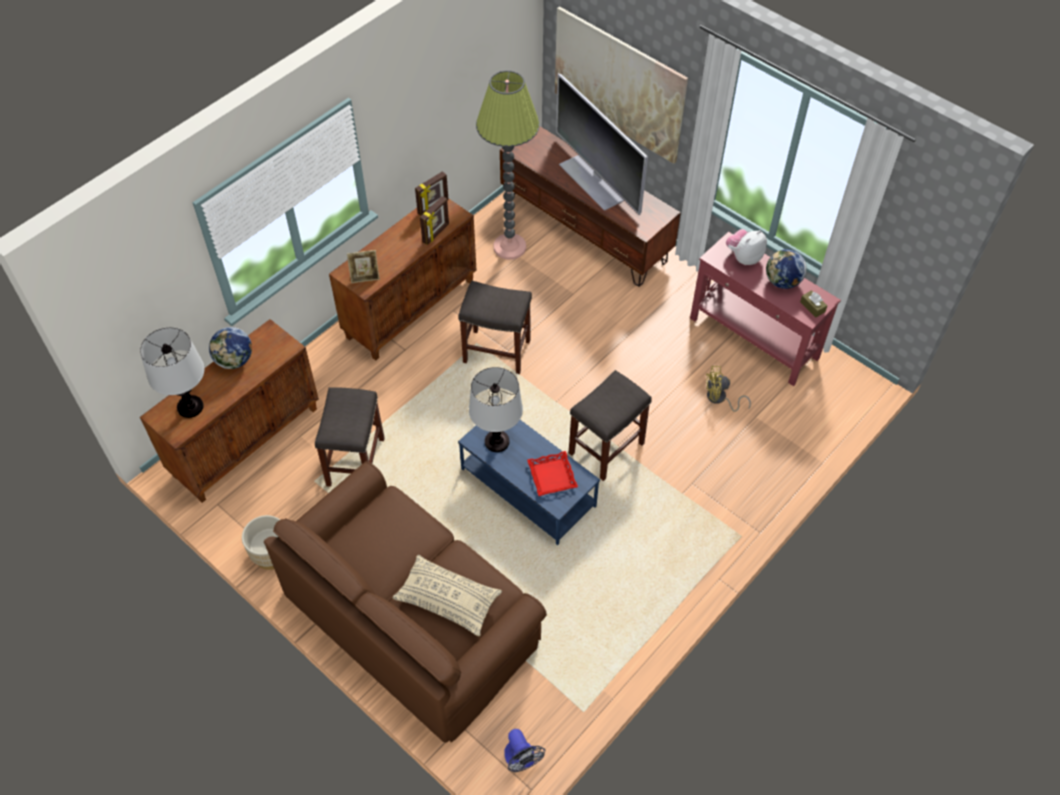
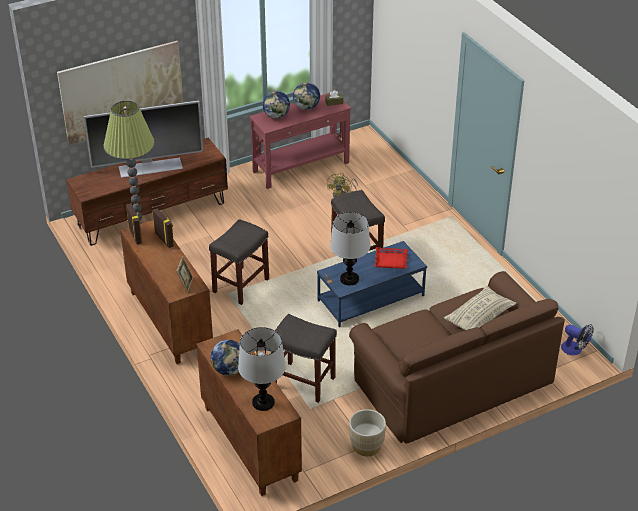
camera: 70 degrees left, 15 degrees down
(521, 759) = (575, 350): fan -> fan turned 45 degrees clockwise
(743, 257) = (276, 116): plush toy -> globe

